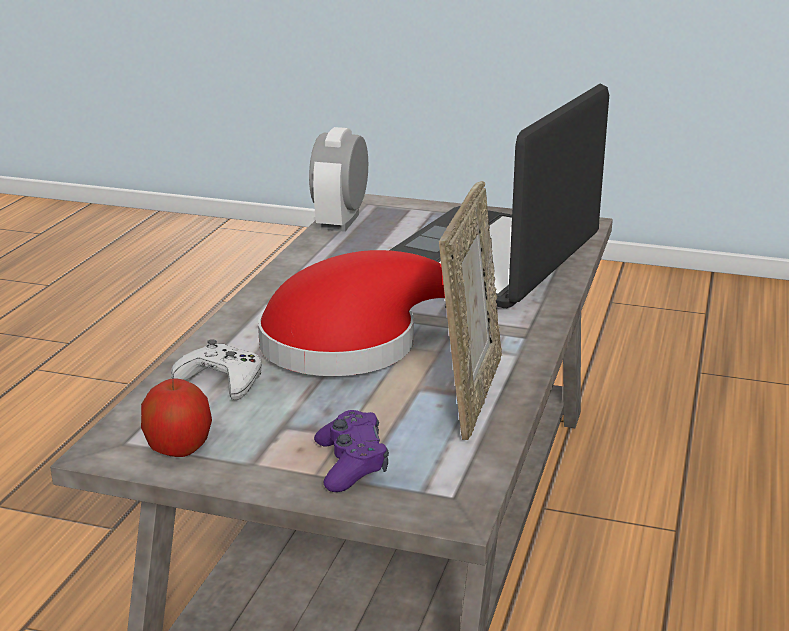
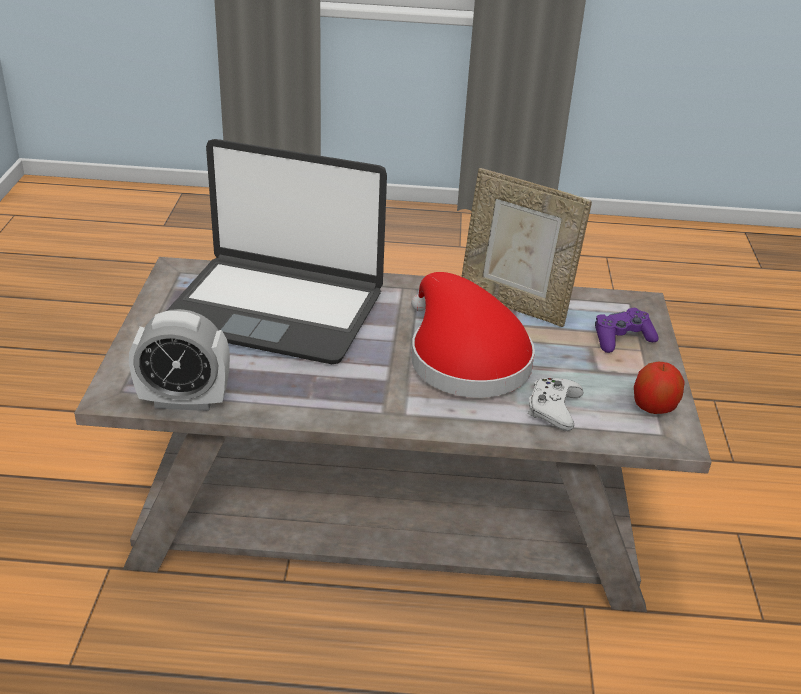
camera: 105 degrees left, 10 degrees up
(470, 395) = (514, 304): picture frame -> picture frame turned 150 degrees counterclockwise

